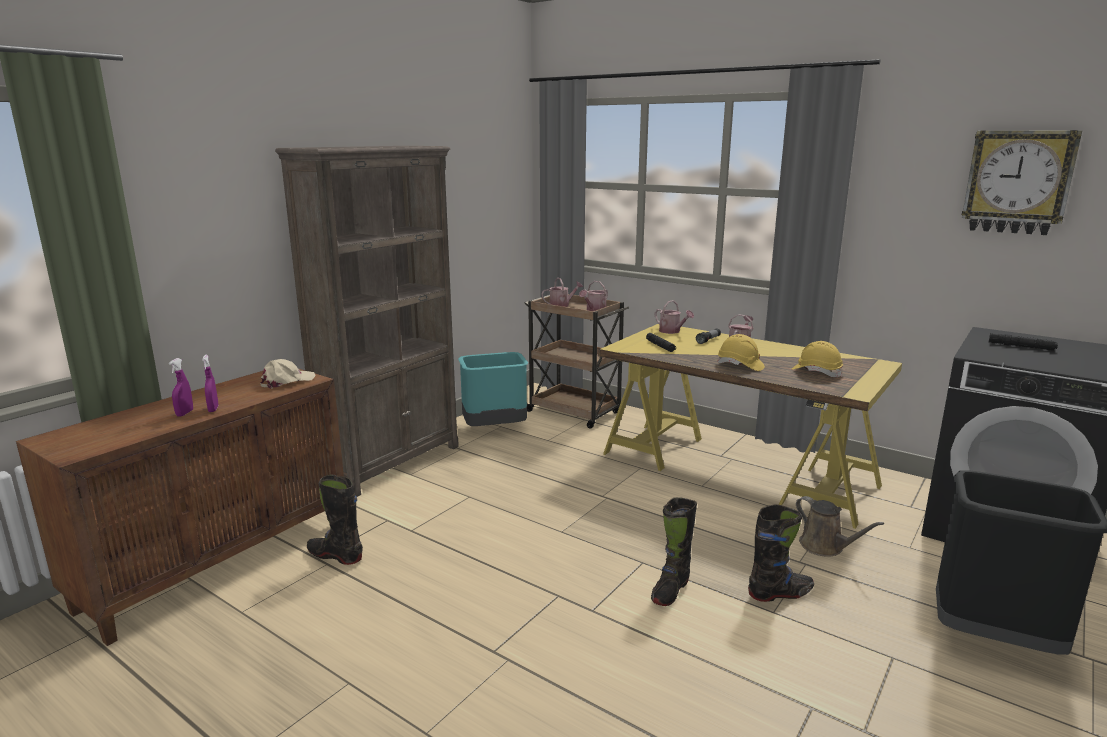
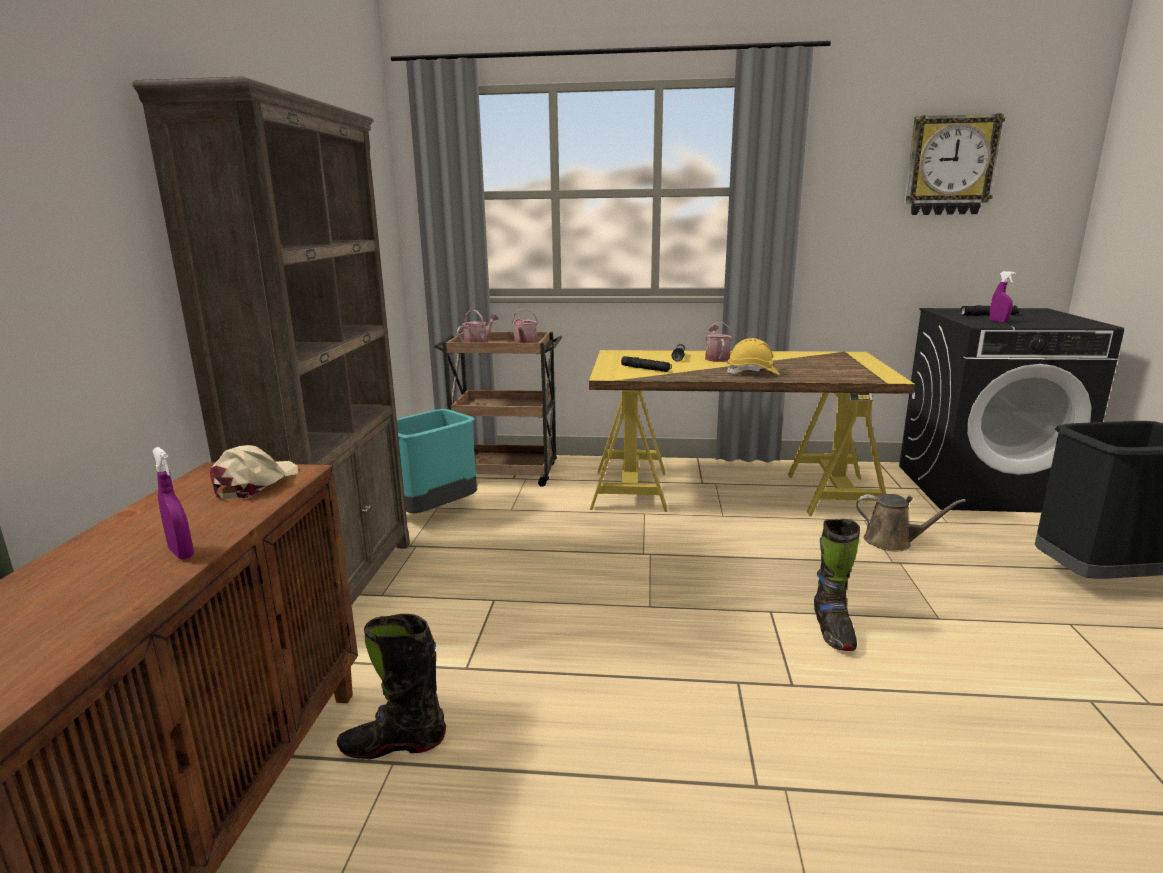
camera: 30 degrees left, 0 degrees up
(184, 413) = (127, 575): purple spray bottle -> purple spray bottle (998, 321)
(672, 331) = (628, 355): watering can -> none
(780, 594) = (920, 598): black boot -> none
(816, 372) = (824, 368): yellow hard hat -> none

